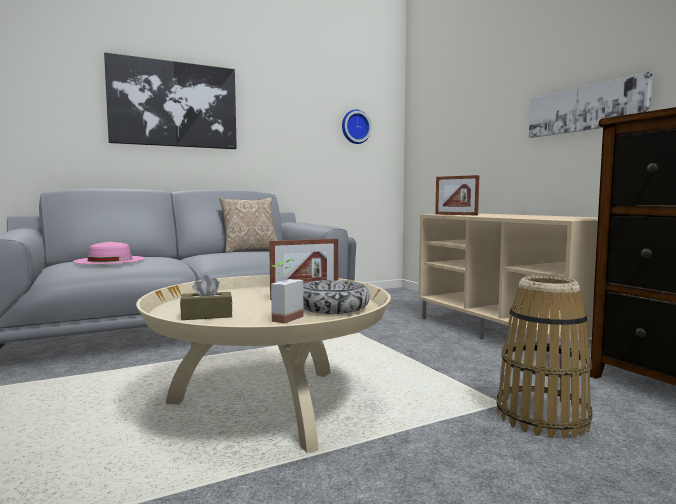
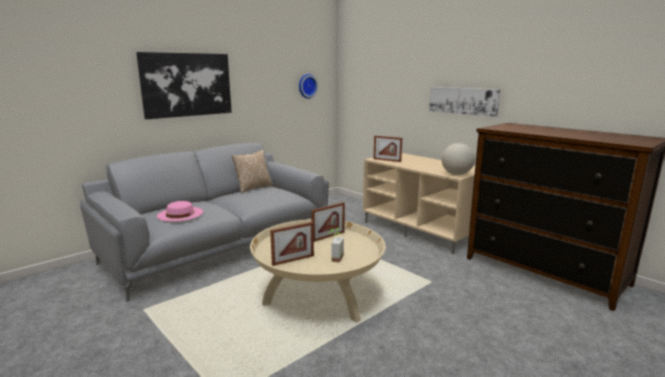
camera: 15 degrees left, 10 degrees up
(207, 315) = (293, 260): brown tissue box -> picture frame
(332, 308) = (351, 246): bowl -> none
(541, 417) = (451, 287): basket -> none
(567, 219) = (456, 174): none -> globe

